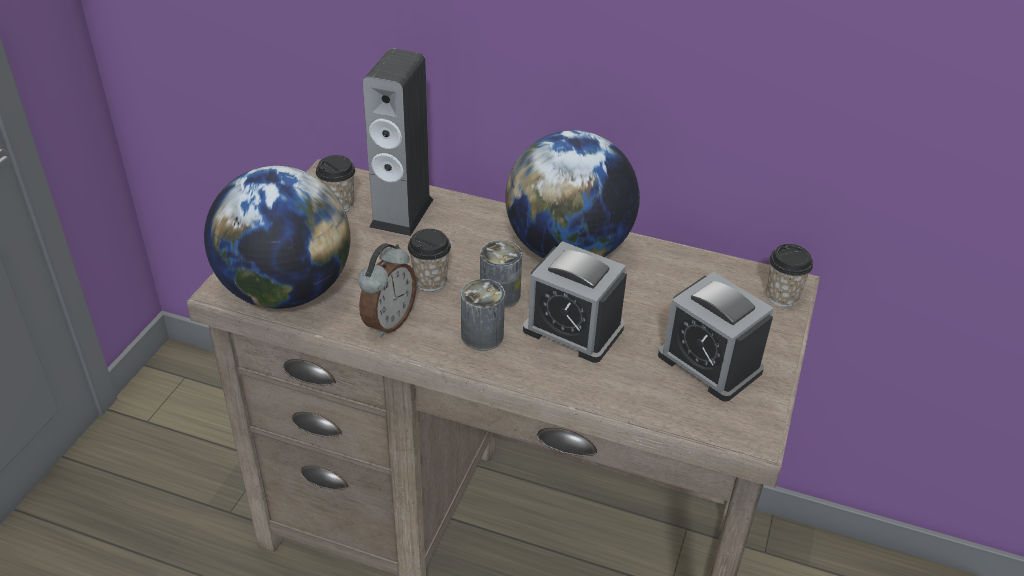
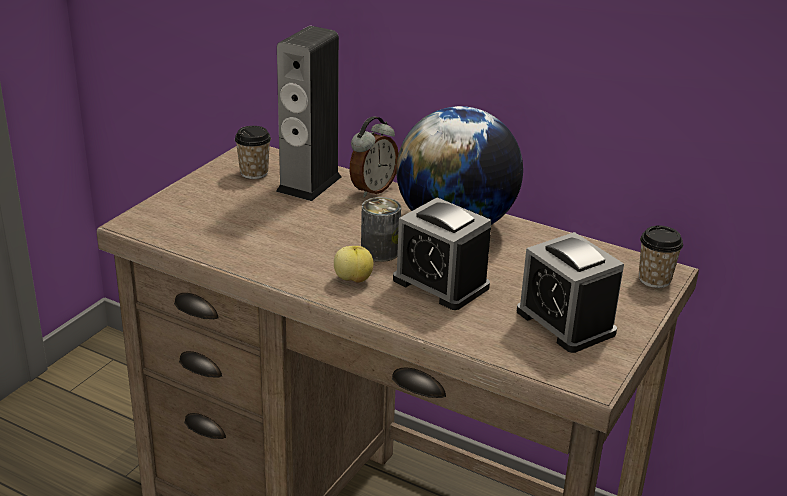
camera: 10 degrees right, 10 degrees down
(286, 291) = (185, 229): globe -> none
(388, 322) = (270, 260): alarm clock -> alarm clock (372, 189)
(430, 281) = (318, 235): cup -> none
(482, 335) = (353, 279): can -> apple

